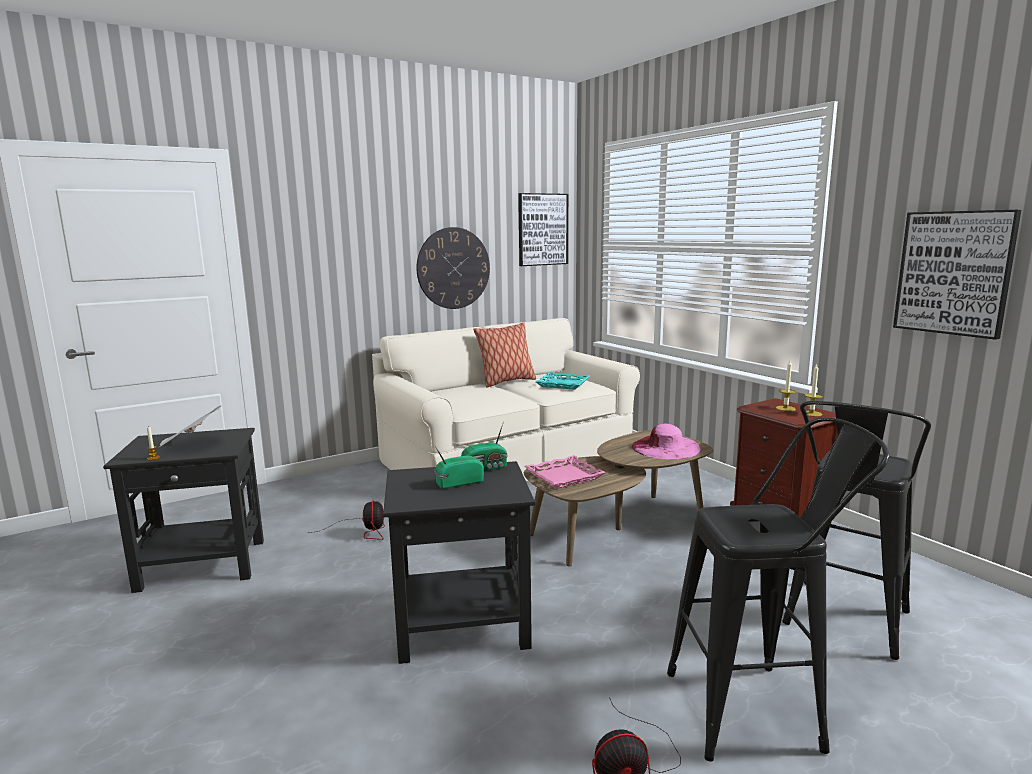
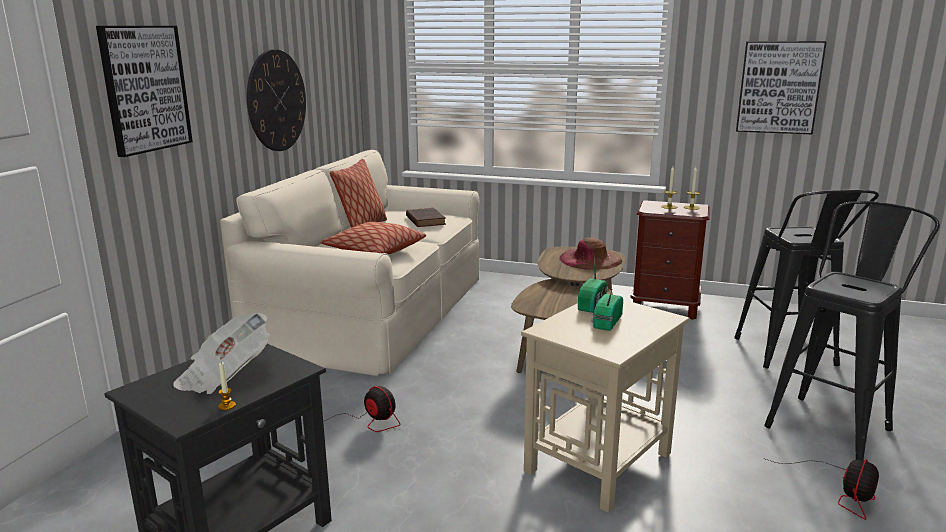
camera: 40 degrees left, 5 degrees up
(460, 626) = (597, 462): black side table -> beige side table
(474, 398) = (374, 251): none -> pillow
(542, 229) = (338, 50): picture -> picture (145, 89)
(563, 384) = (425, 220): turquoise tray -> brown book
(564, 477) = (555, 304): pink tray -> none
(665, 447) = (590, 259): pink hat -> brown hat

